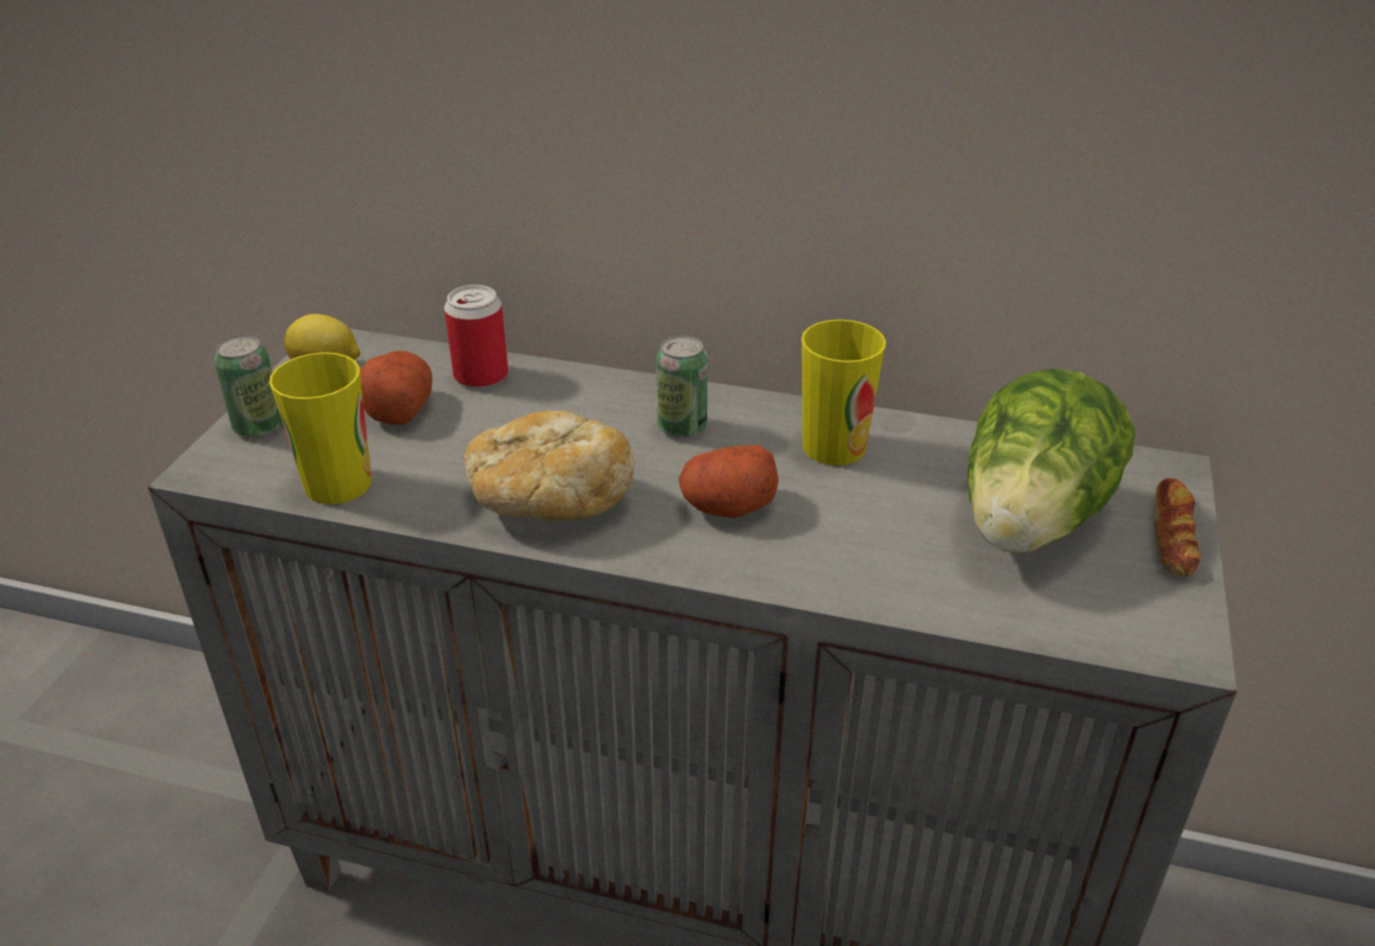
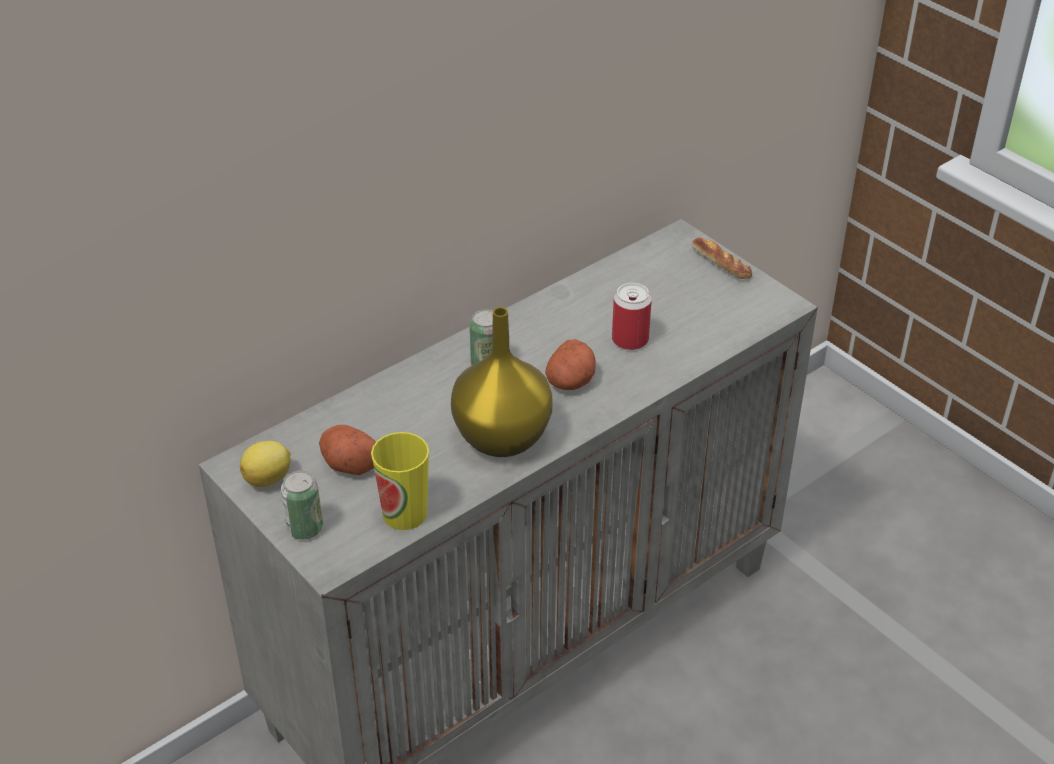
camera: 55 degrees left, 5 degrees up
(481, 375) = (349, 417): can -> can (630, 339)
(548, 500) = (503, 440): bread -> yellow vase
(834, 446) = (558, 322): cup -> none
(1030, 524) = (675, 297): lettuce -> none

